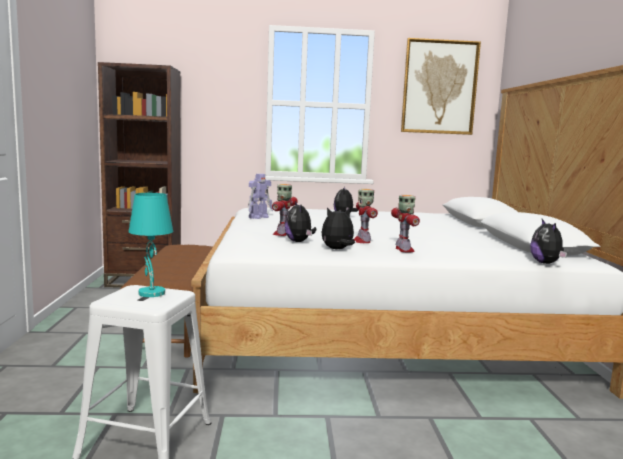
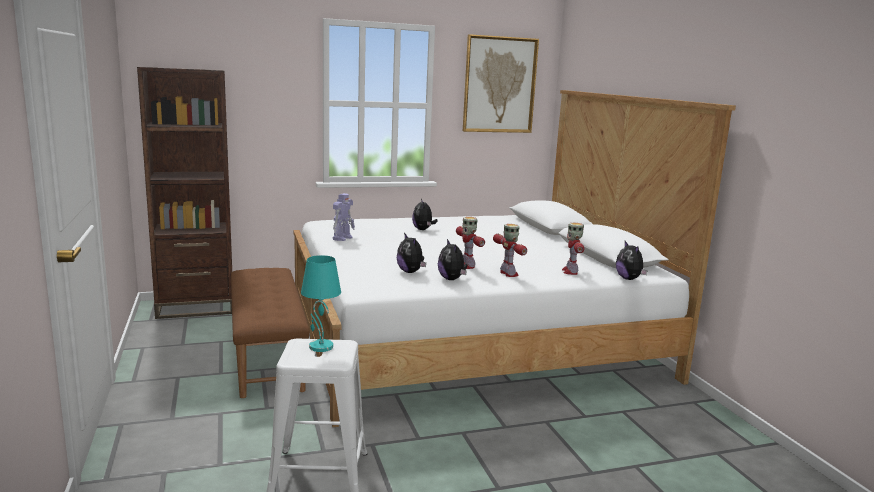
camera: 15 degrees left, 5 degrees up
(282, 234) = (386, 262): toy robot -> toy robot (570, 271)
(337, 249) = (452, 279): plush toy -> plush toy turned 75 degrees counterclockwise

